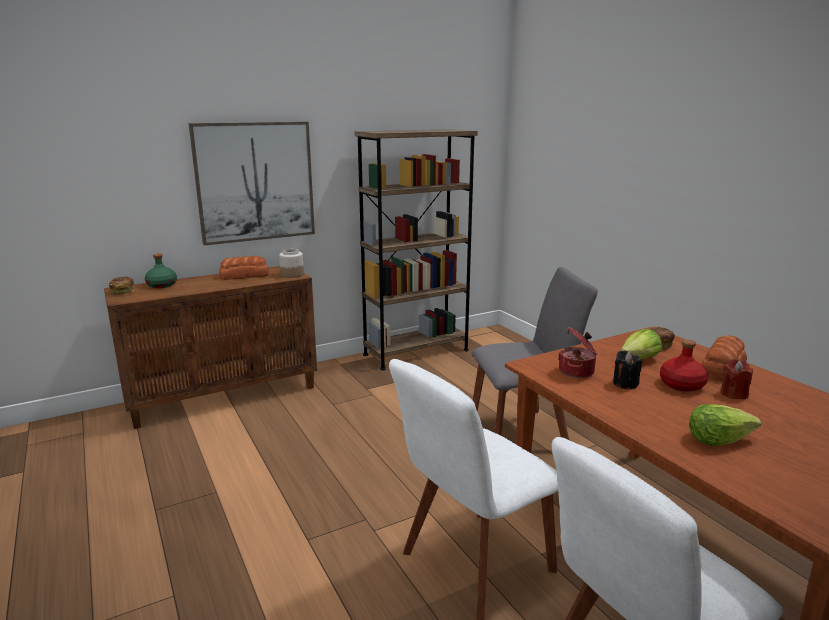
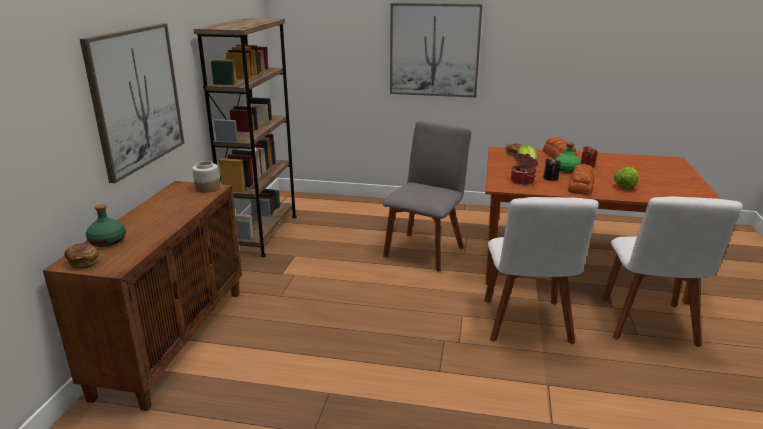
camera: 50 degrees left, 5 degrees up
(245, 275) = (165, 203): bread -> bread (581, 186)
(656, 184) = (434, 50): none -> picture
(681, 385) = (566, 170): red bottle -> green bottle

